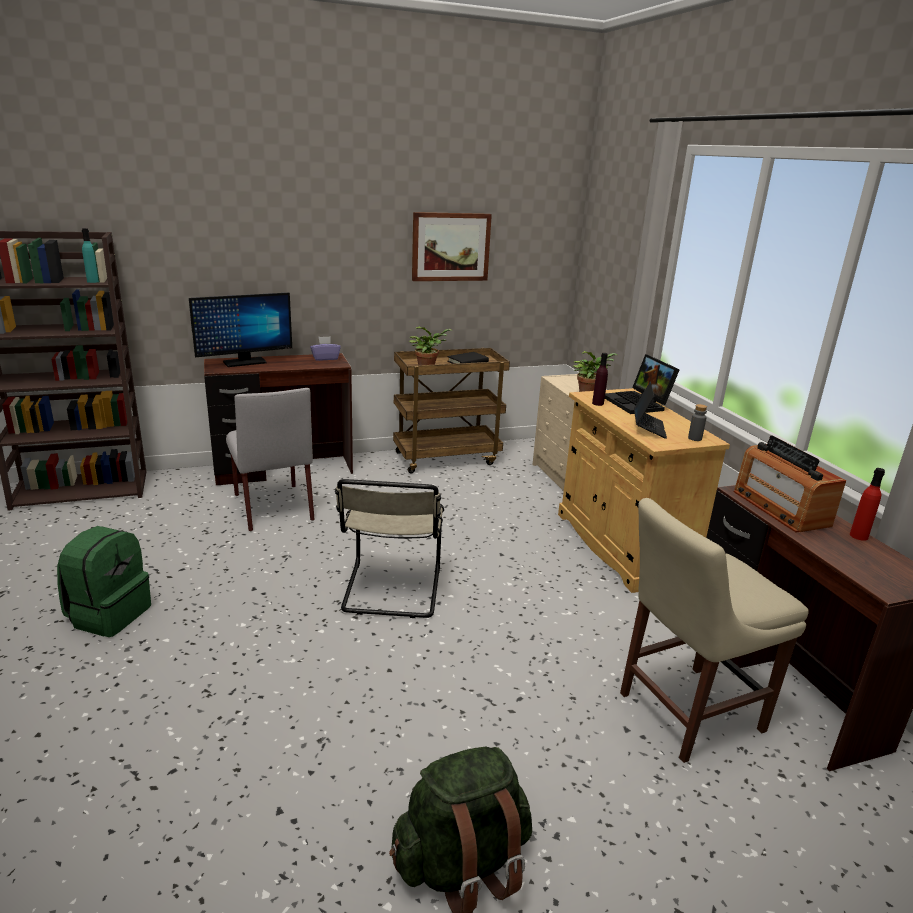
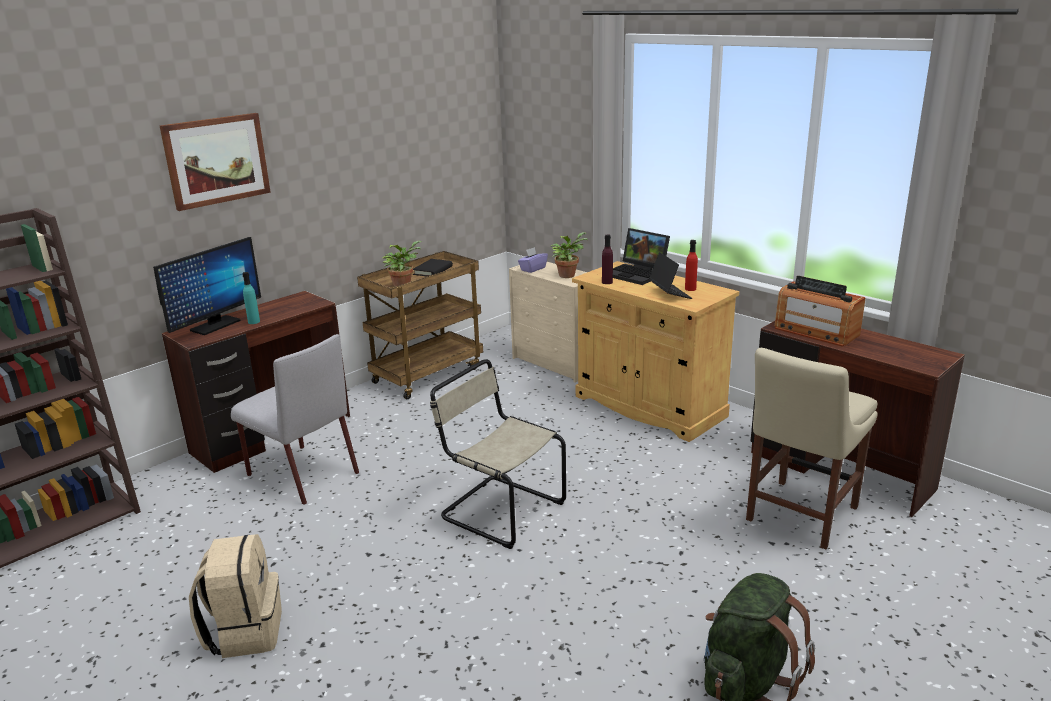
camera: 25 degrees left, 0 degrees up
(93, 281) = (38, 272): turquoise bottle -> turquoise bottle (254, 322)
(109, 614) = (245, 632): green backpack -> beige backpack
(325, 358) = (296, 300): purple tissue box -> purple tissue box (532, 269)
(391, 591) = (499, 510): beige chair -> beige chair turned 150 degrees clockwise
(450, 247) = (391, 155): picture -> picture (216, 160)
(694, 438) = (711, 293): grey bottle -> none
(858, 536) = (880, 337): red bottle -> red bottle (690, 289)

